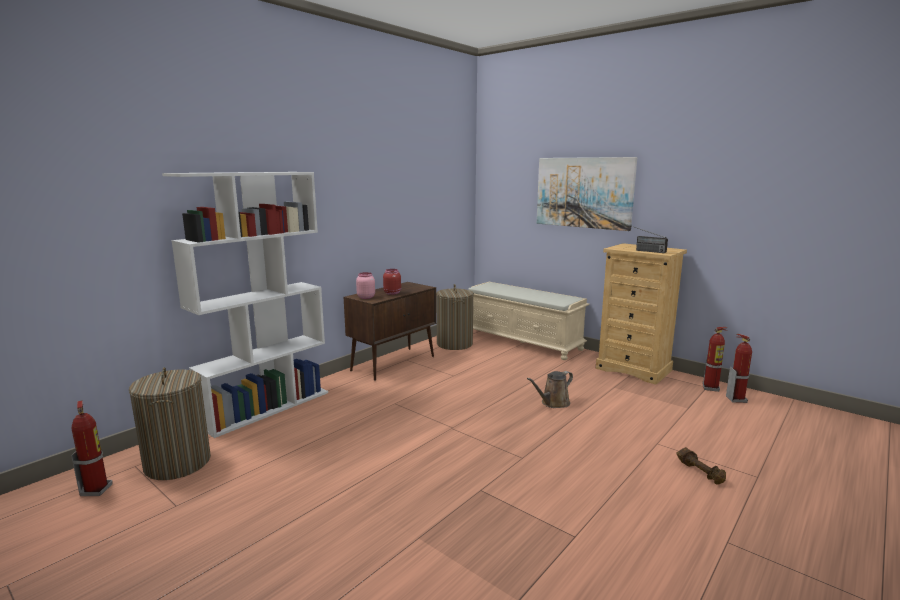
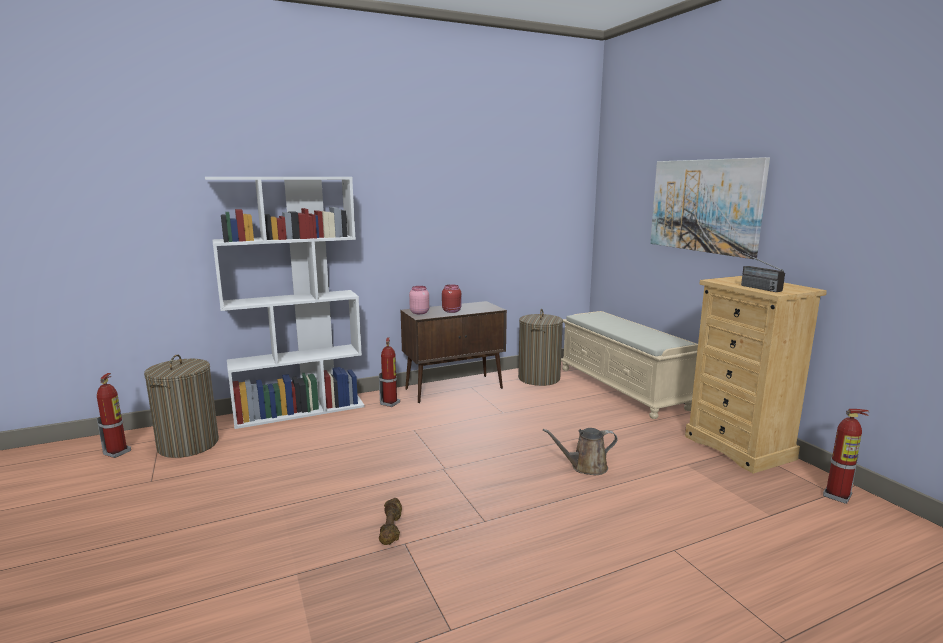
camera: 25 degrees right, 0 degrees up
(700, 472) = (698, 606): brown dumbbell -> brown dumbbell (392, 529)
(736, 399) = (865, 521): fire extinguisher -> fire extinguisher (390, 403)

